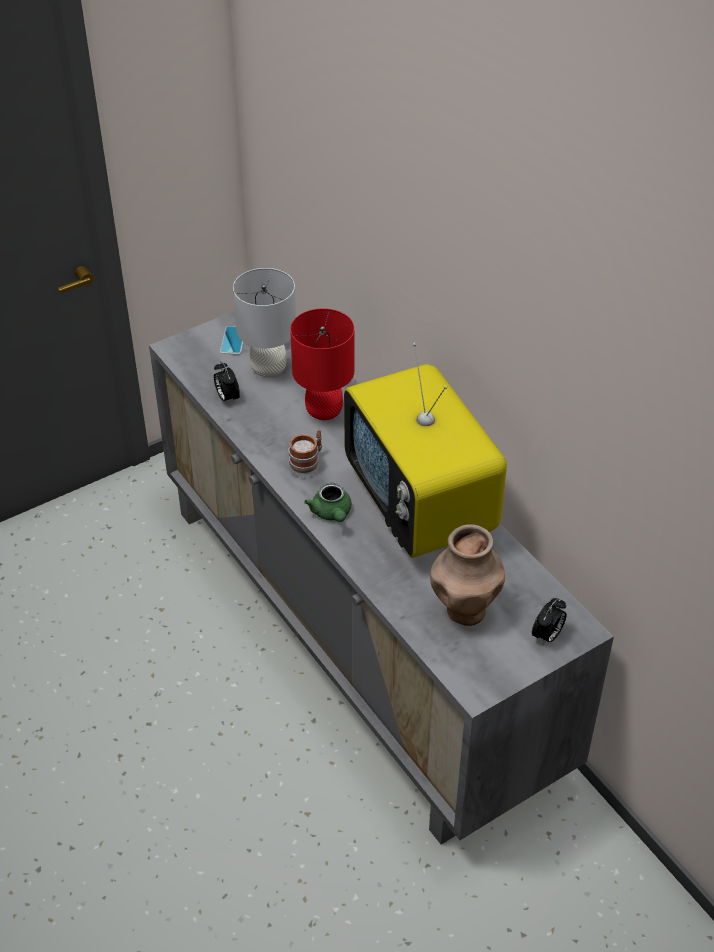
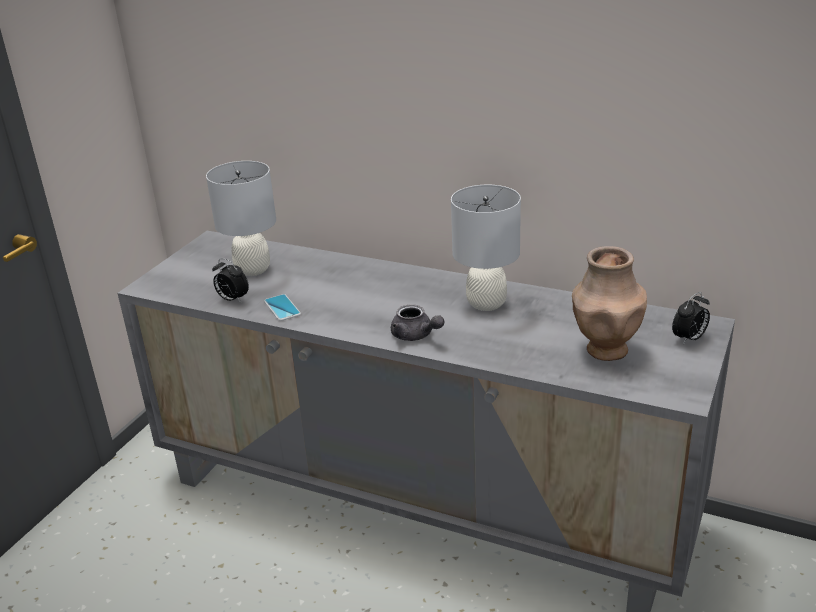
camera: 30 degrees left, 15 degrees down
(233, 341) = (199, 265): phone -> phone (282, 308)
(307, 464) = (356, 313): mug -> none
(324, 413) = (334, 279): red table lamp -> none
(332, 514) = (415, 336): green teapot -> grey teapot
(421, 509) = (488, 304): television -> grey table lamp
(547, 636) = (689, 339): alarm clock -> alarm clock turned 45 degrees clockwise

